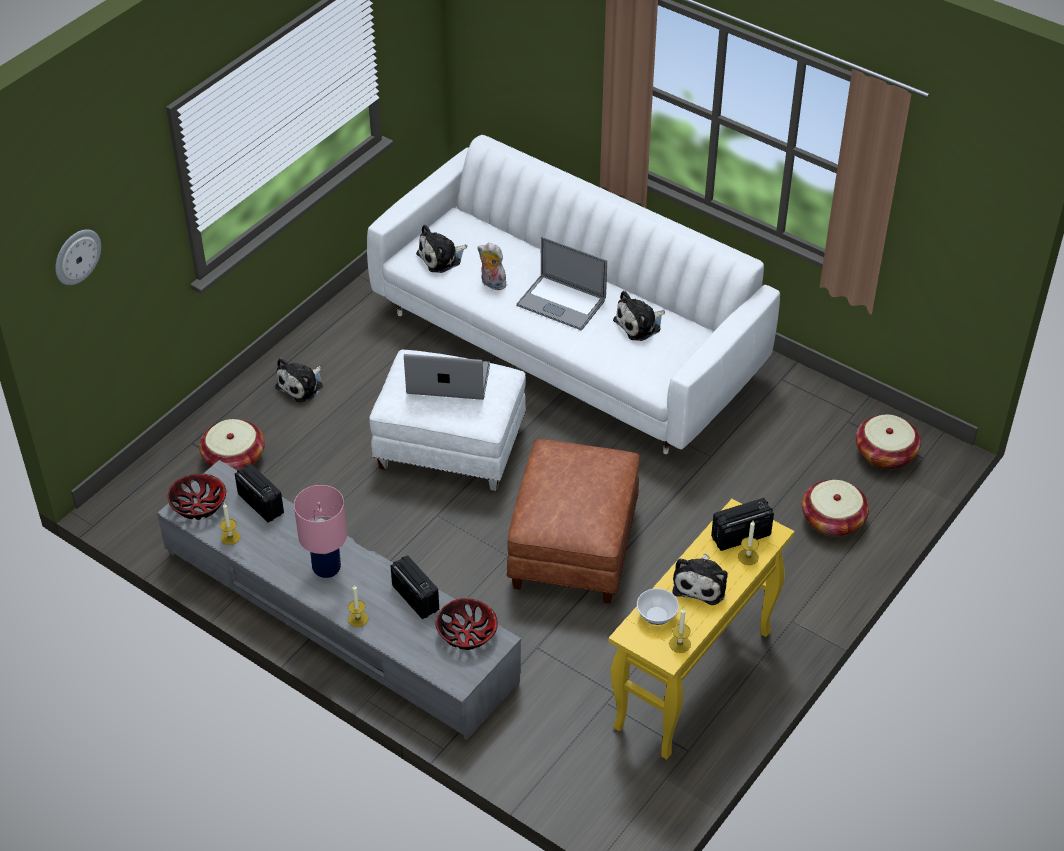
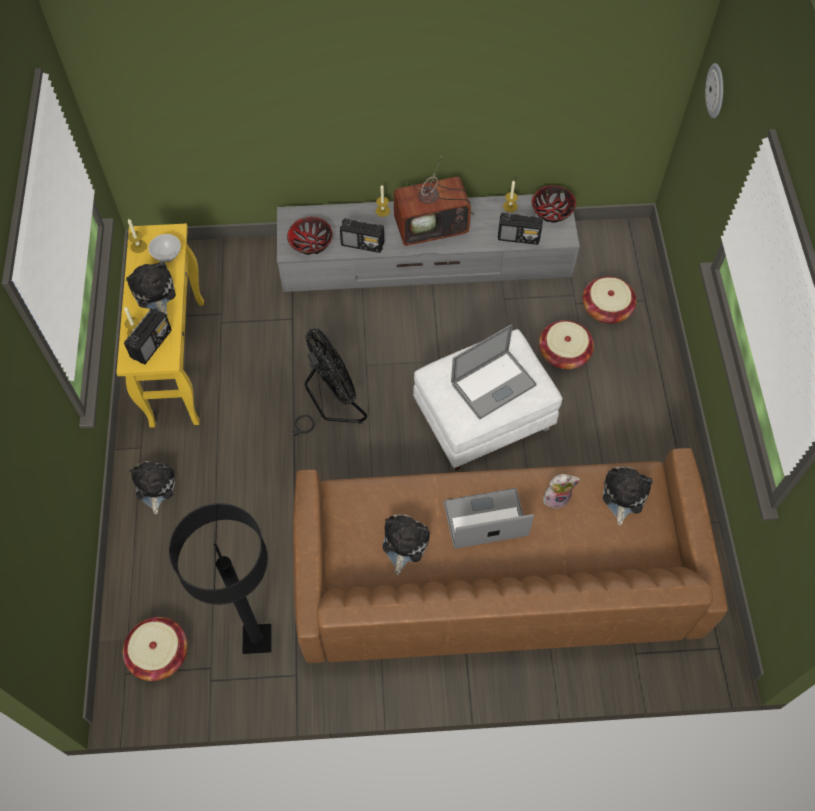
camera: 140 degrees right, 15 degrees up
(302, 385) = (634, 392): plush toy -> plush toy (154, 487)
(326, 569) = (432, 225): pink table lamp -> television
(567, 344) = (494, 578): white sofa -> brown sofa
(574, 549) = (327, 399): brown ottoman -> black fan
(795, 416) = (257, 639): none -> black floor lamp
(832, 520) = (163, 554): basket -> basket (564, 353)

